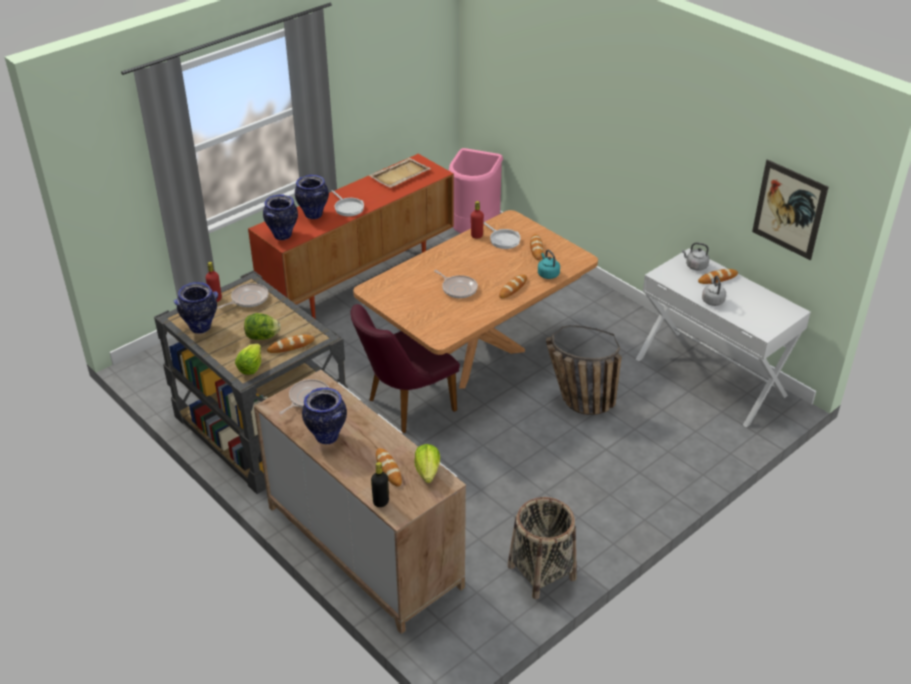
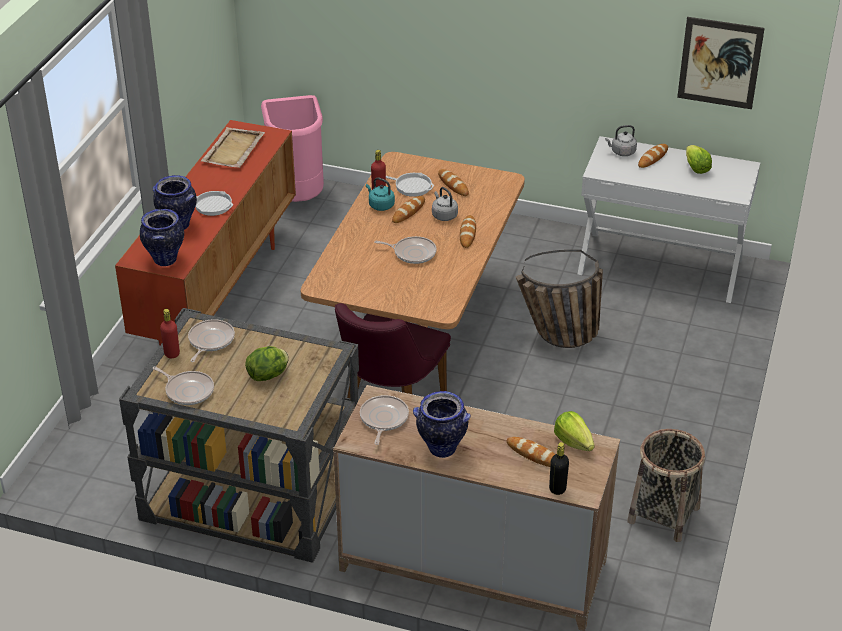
camera: 30 degrees left, 0 degrees up
(201, 327) = (188, 390): vase -> frying pan
(251, 367) = (289, 411): lettuce -> lettuce (696, 168)
(291, 346) = (309, 373): bread -> bread (408, 211)
(547, 274) = (488, 207): turquoise kettle -> turquoise kettle (380, 205)
(712, 300) = (667, 181): grey kettle -> grey kettle (443, 215)

